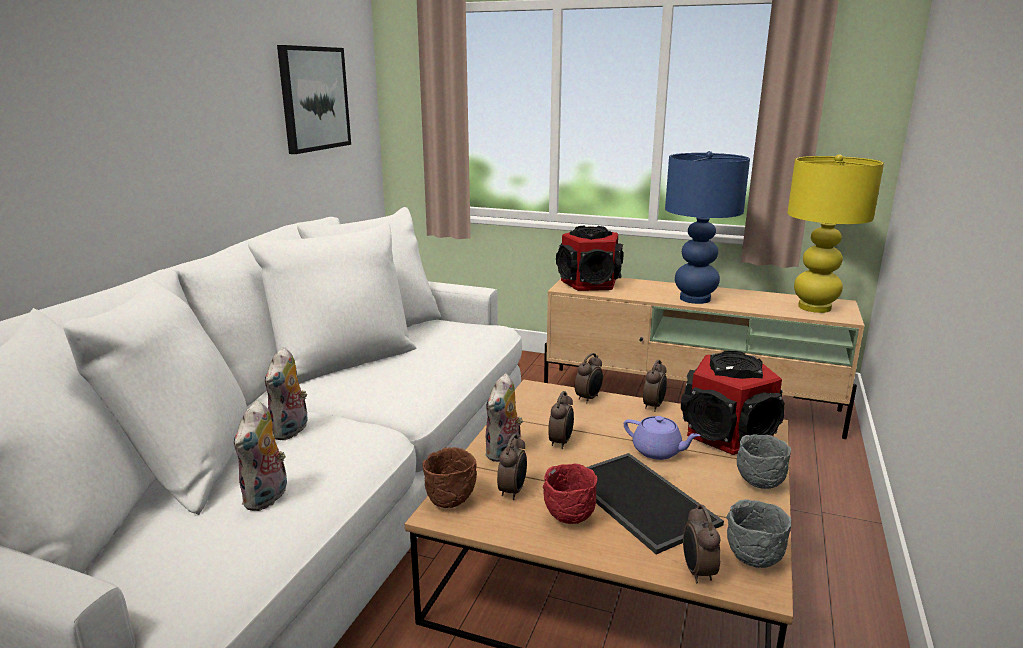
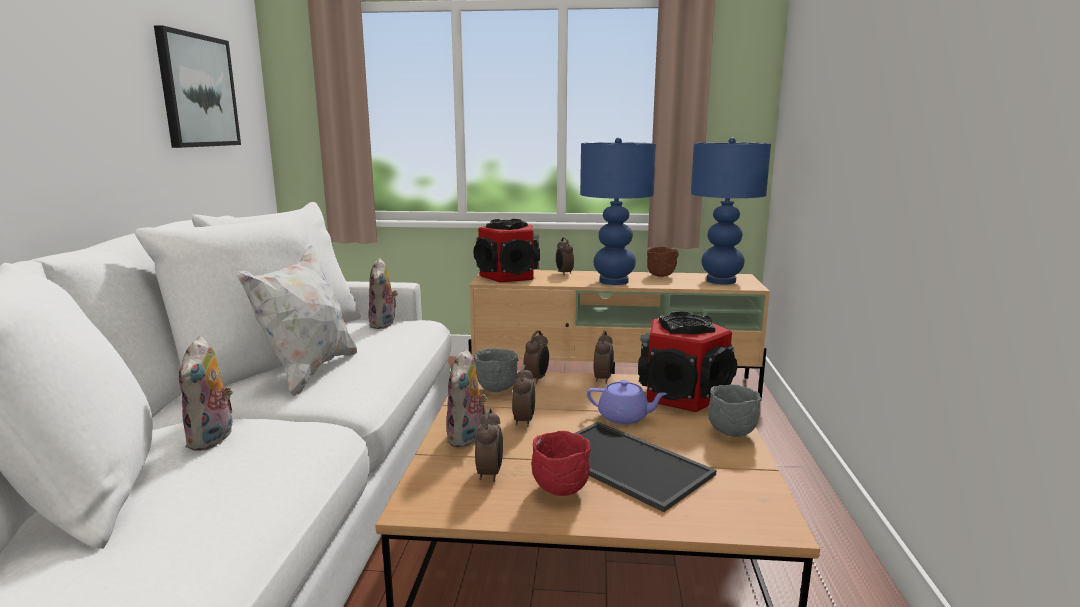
camera: 15 degrees left, 5 degrees down
(267, 498) = (199, 515): plush toy -> plush toy (384, 324)
(380, 374) = (308, 372): none -> white pillow
(452, 500) = (424, 492): brown bowl -> brown bowl (661, 276)
(697, 572) = (711, 522): alarm clock -> alarm clock (564, 273)
(752, 559) = (757, 501): grey bowl -> grey bowl (495, 390)
(813, 307) = (720, 281): yellow table lamp -> blue table lamp

